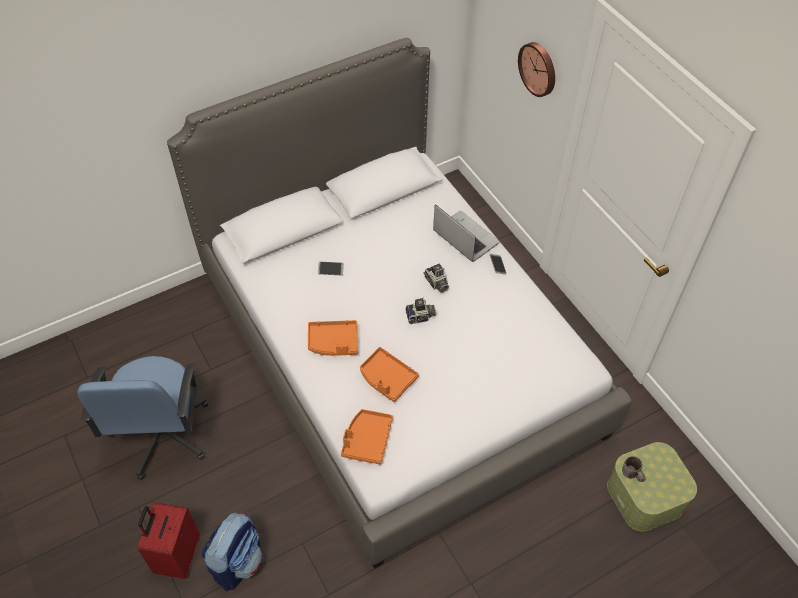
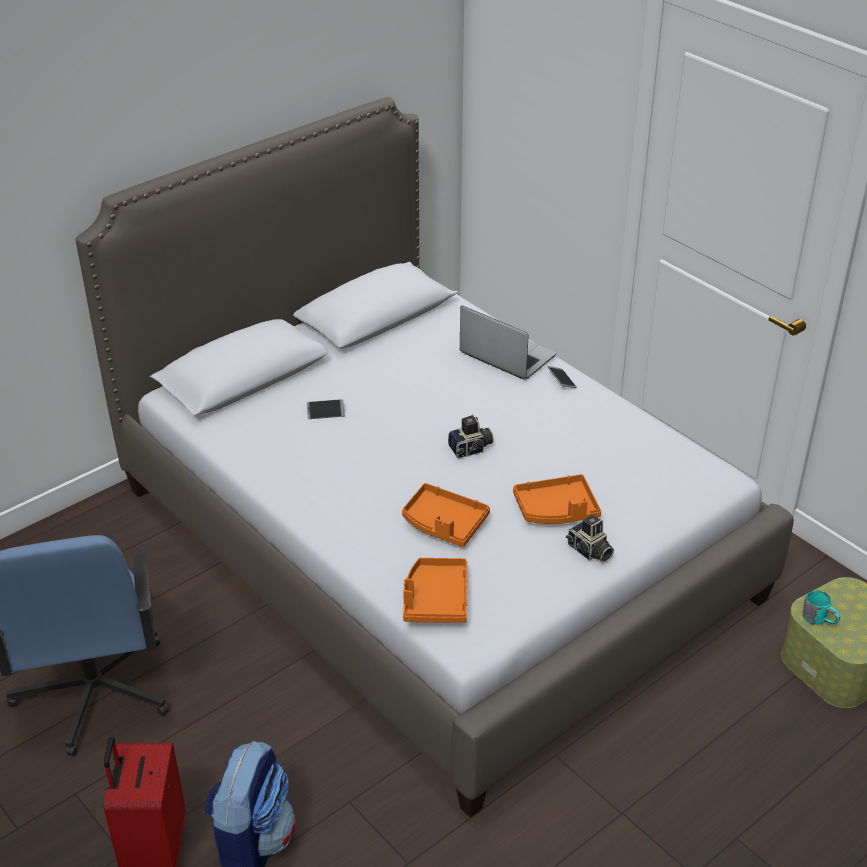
camera: 10 degrees left, 15 degrees down
(333, 342) = (353, 493): orange tray -> orange tray (556, 510)
(436, 283) = (482, 409): camera -> camera (589, 551)
(539, 68) = (573, 109): wall clock -> none
(633, 473) = (820, 619): brown mug -> turquoise mug

